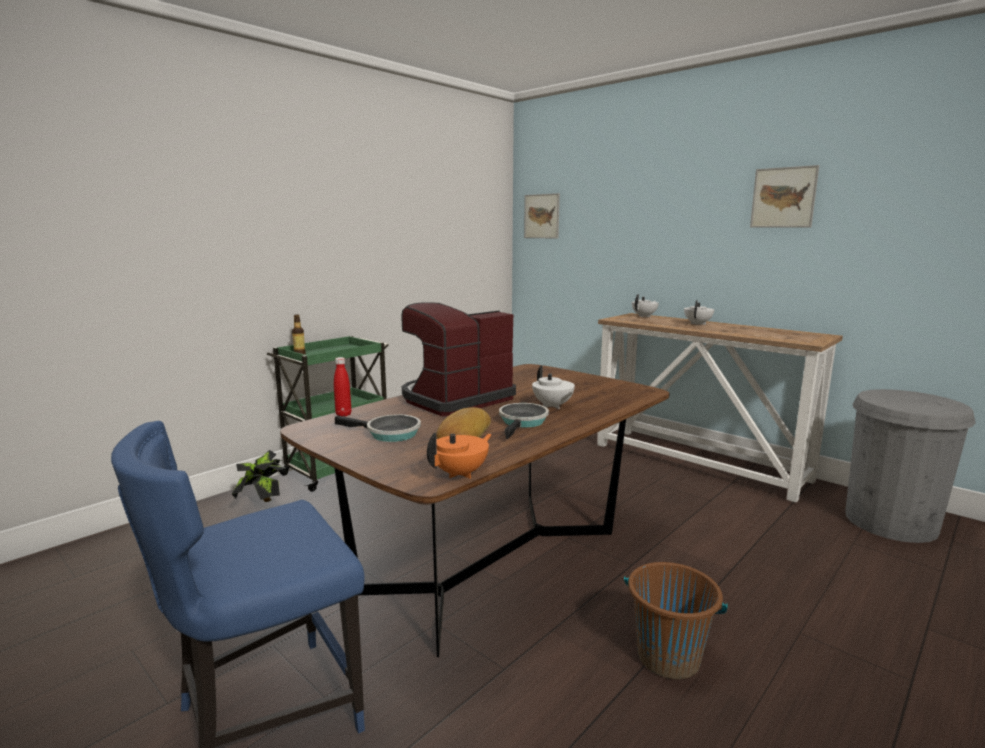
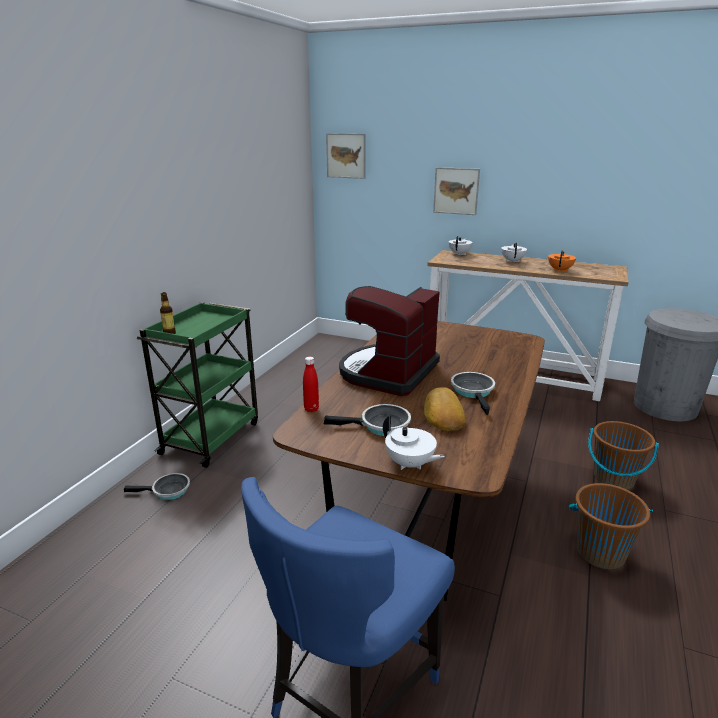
camera: 20 degrees left, 10 degrees up
(264, 504) = (168, 491): potted plant -> frying pan
(461, 473) = (491, 460): orange teapot -> orange teapot (560, 270)
(552, 406) = (475, 368): white teapot -> white teapot (410, 464)
(751, 584) = (614, 479): none -> brown bucket
(783, 197) = (583, 150): picture -> picture (456, 191)

